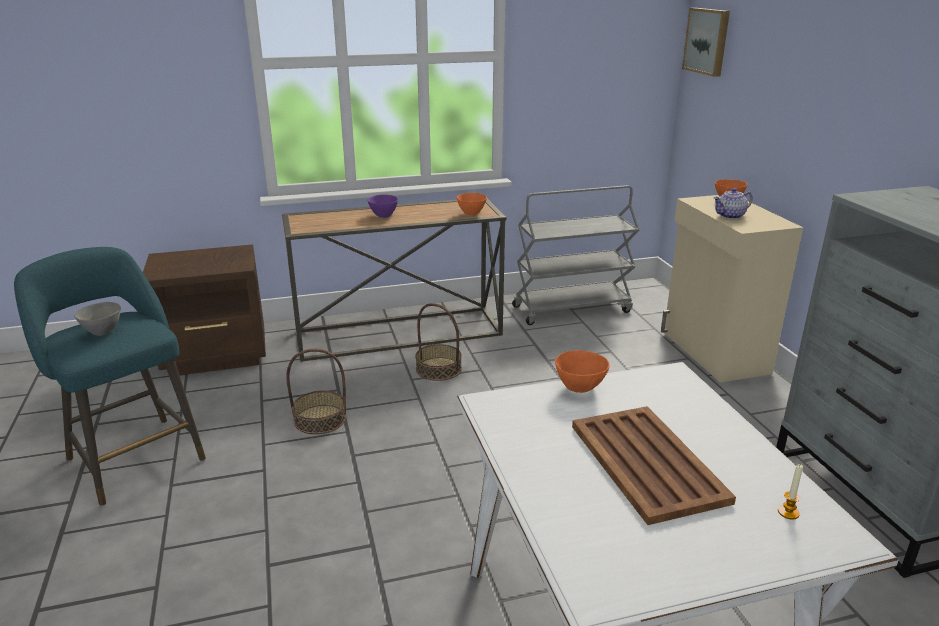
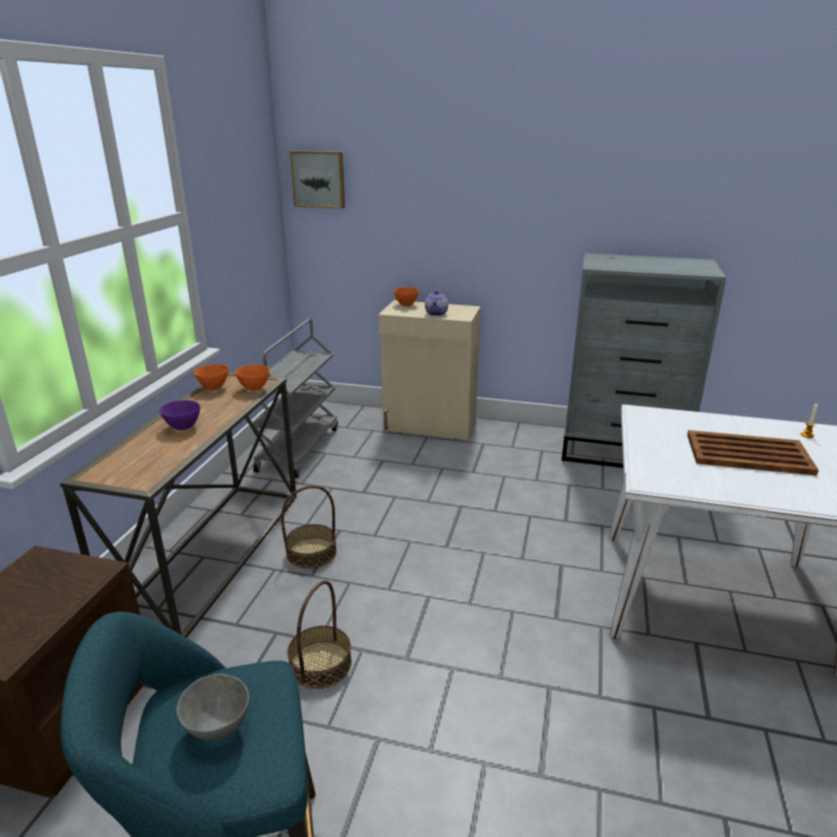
camera: 60 degrees left, 0 degrees up
(580, 387) = (642, 444): orange bowl -> orange bowl (213, 387)

